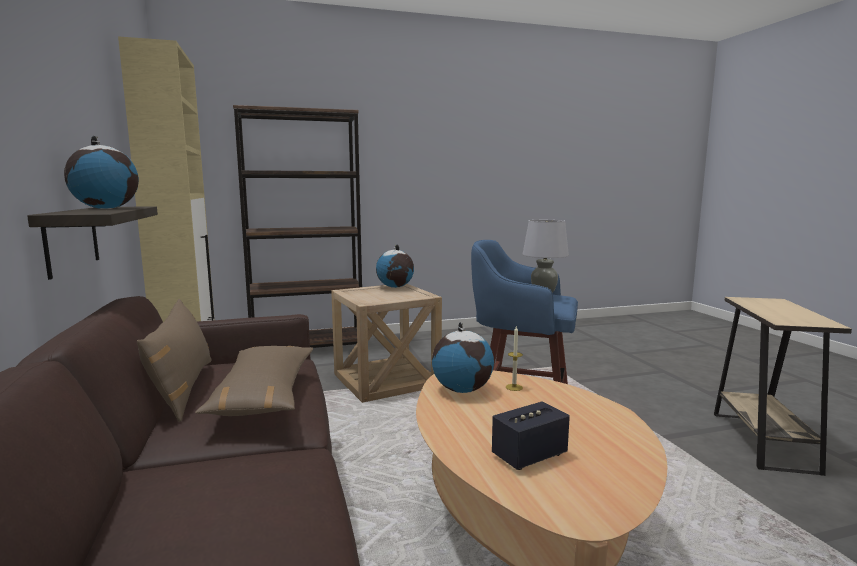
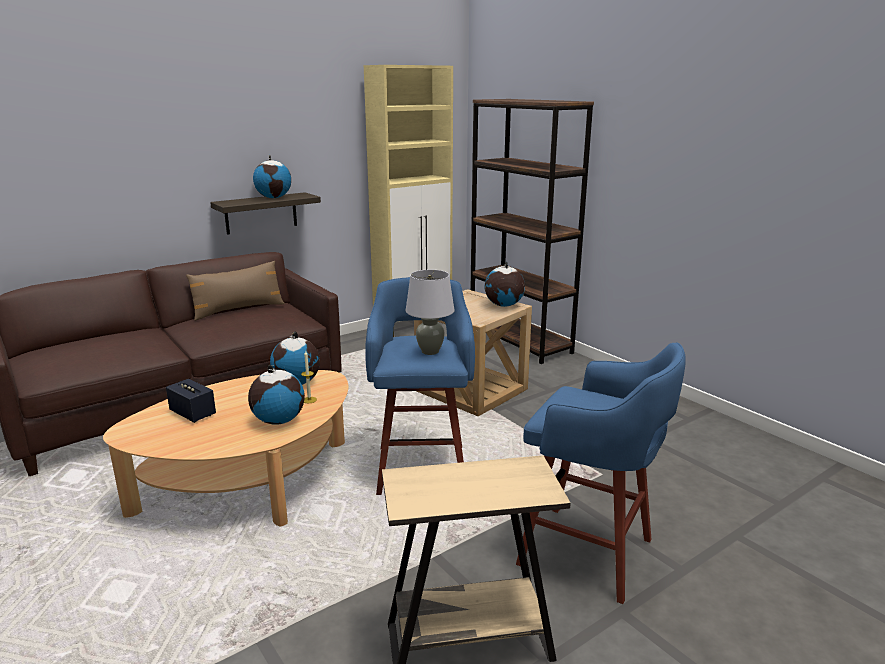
camera: 70 degrees right, 10 degrees up
(264, 394) = (233, 327): brown pillow -> none
(564, 404) = (278, 420): none -> globe
(650, 388) = (590, 554): none -> blue stool

